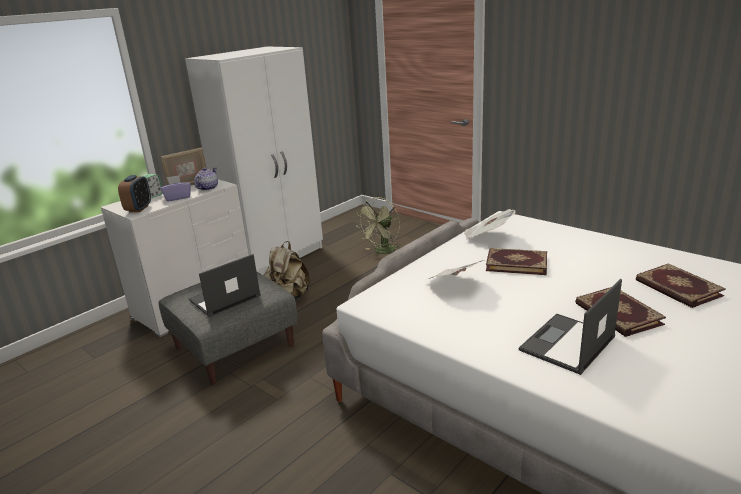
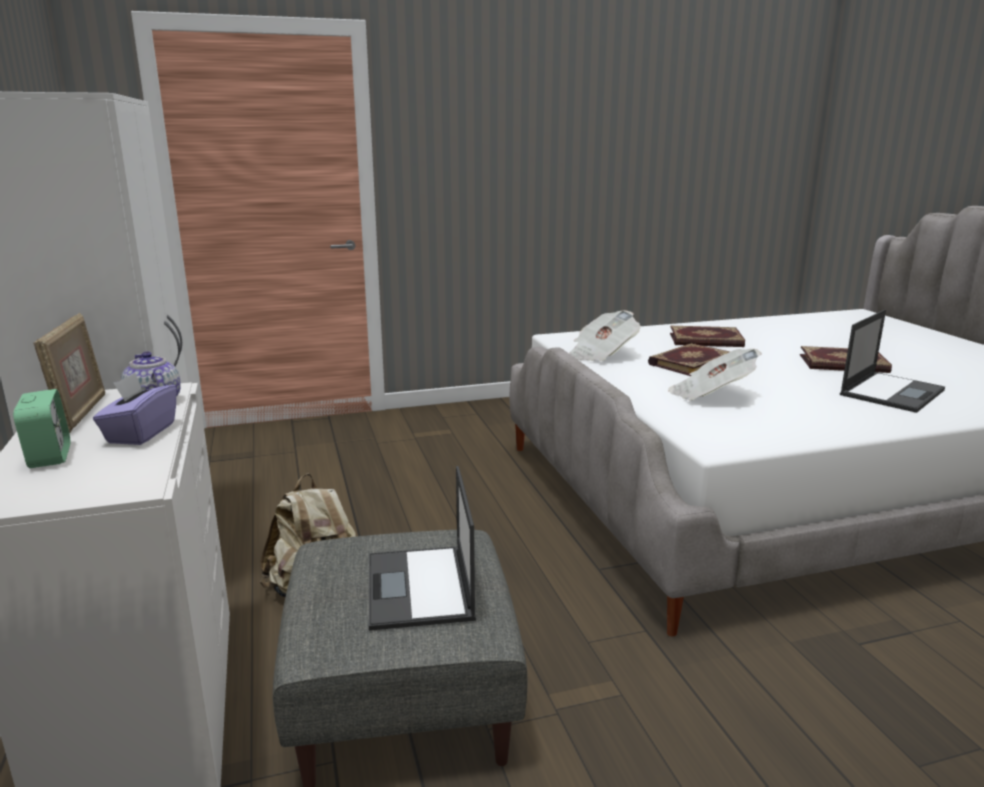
camera: 60 degrees left, 5 degrees down
(139, 209) = (110, 478): alarm clock -> none
(382, 252) = (314, 473): green fan -> none
(567, 344) = (892, 392): laptop -> laptop turned 120 degrees counterclockwise
(677, 288) = (809, 338): book -> book (706, 340)

